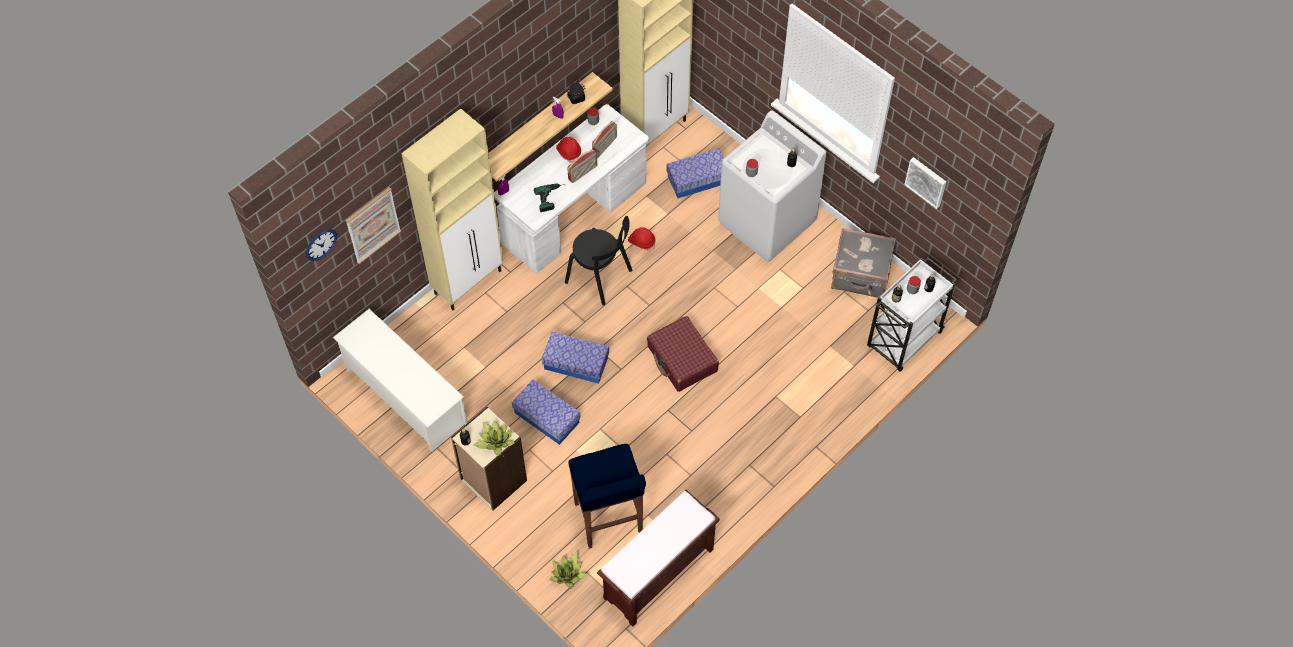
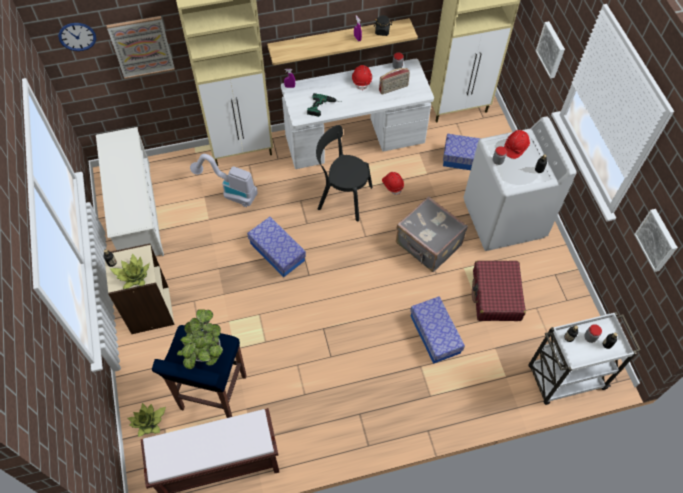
camera: 30 degrees right, 0 degrees up
(486, 329) = (229, 191): none -> vacuum cleaner
(547, 417) = (225, 282): storage box -> storage box (435, 334)
(583, 173) = (362, 100): radio -> none
(601, 278) = (342, 196): black chair -> black chair turned 135 degrees clockwise
(609, 470) = (204, 353): none -> potted plant
(682, 359) = (362, 293): red suitcase -> red suitcase (496, 295)
(745, 46) = (552, 49): none -> picture
(759, 153) = (515, 147): none -> red hard hat
(860, 275) = (559, 302): grey suitcase -> grey suitcase (428, 245)

